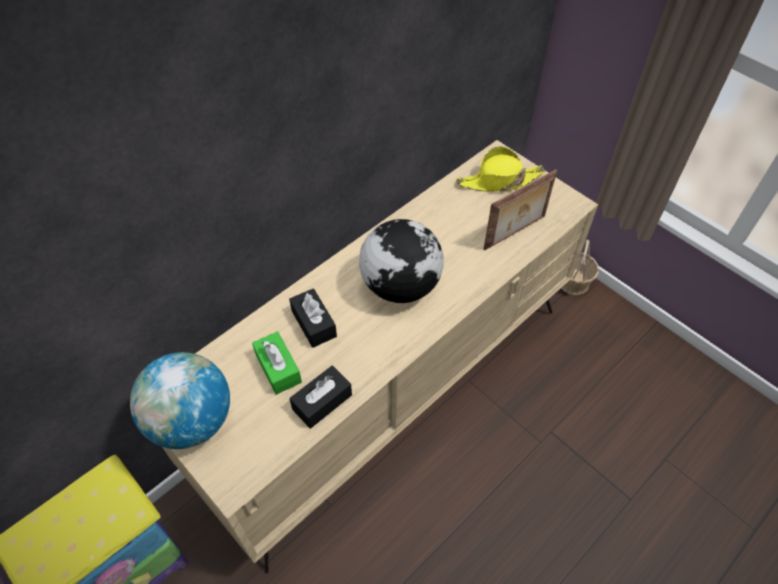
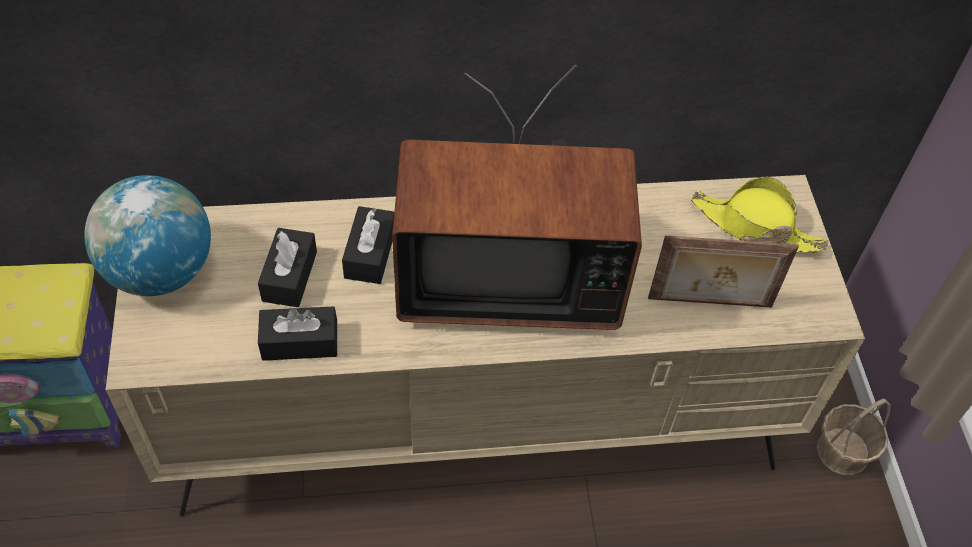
camera: 35 degrees right, 0 degrees up
(278, 368) = (289, 276): green tissue box -> black tissue box
(400, 285) = (506, 274): globe -> television

